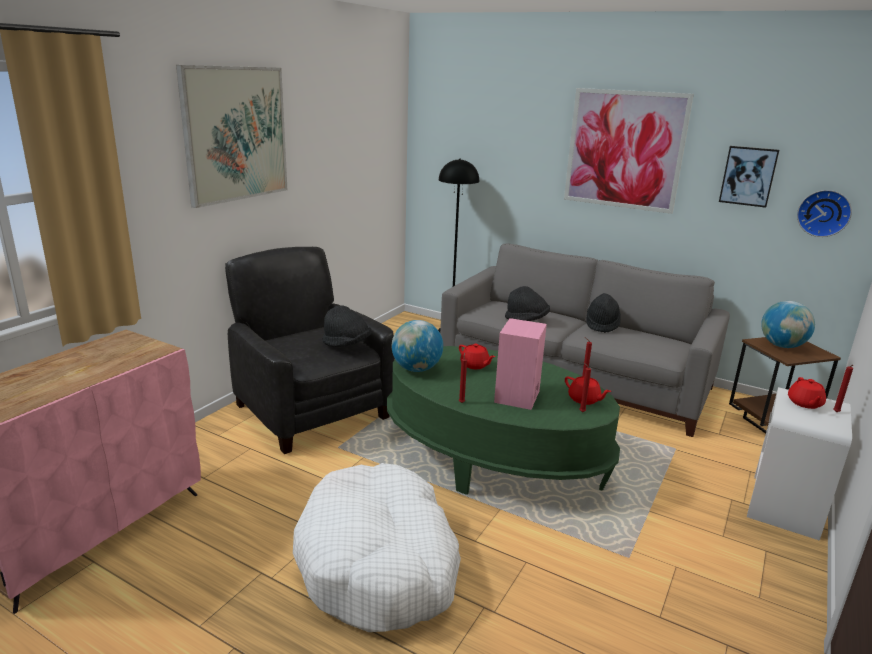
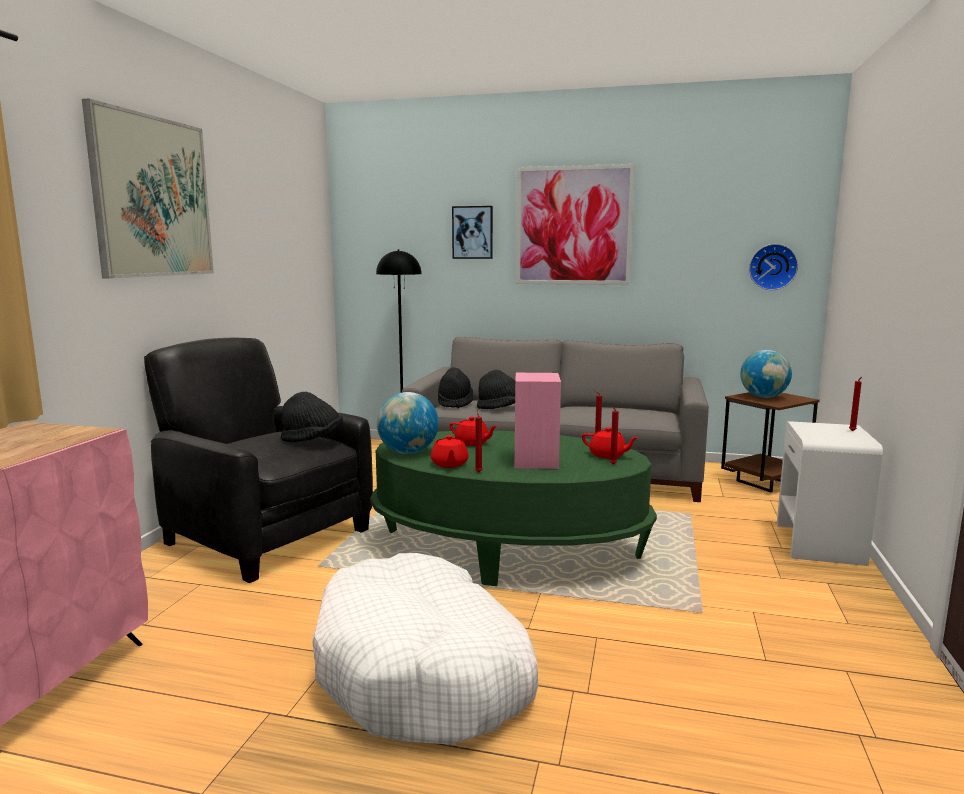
camera: 15 degrees left, 10 degrees down
(602, 325) = (580, 404): black hat -> black hat (455, 403)
(748, 176) = (698, 239): picture -> picture (472, 232)
(804, 403) = (820, 428): red teapot -> red teapot (449, 464)

